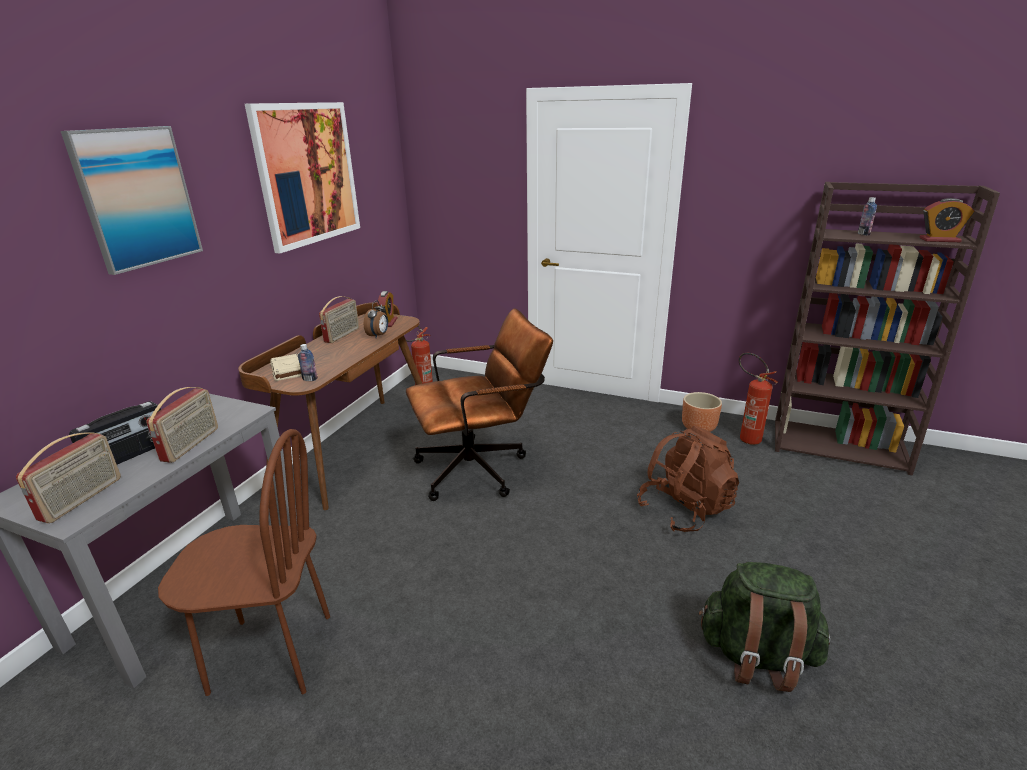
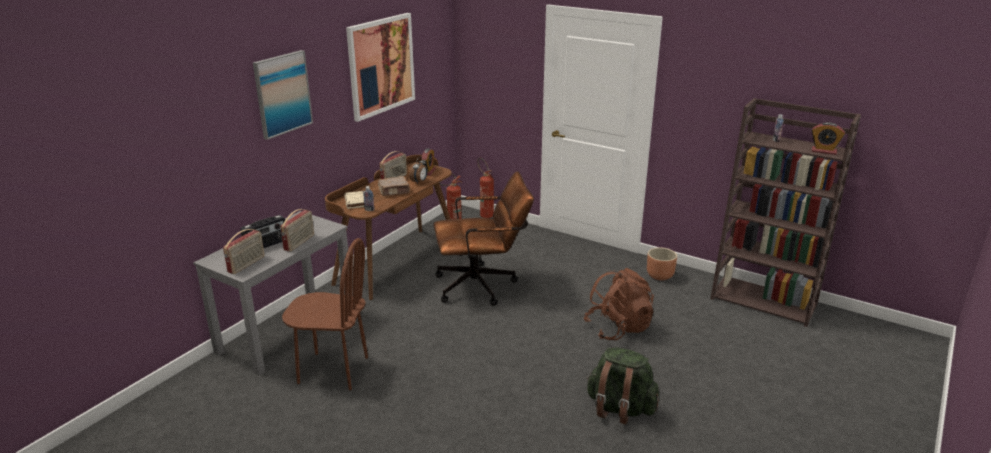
camera: 10 degrees right, 0 degrees up
(345, 351) = (394, 192): none -> brown book
(745, 437) = (693, 287): fire extinguisher -> fire extinguisher (485, 214)

